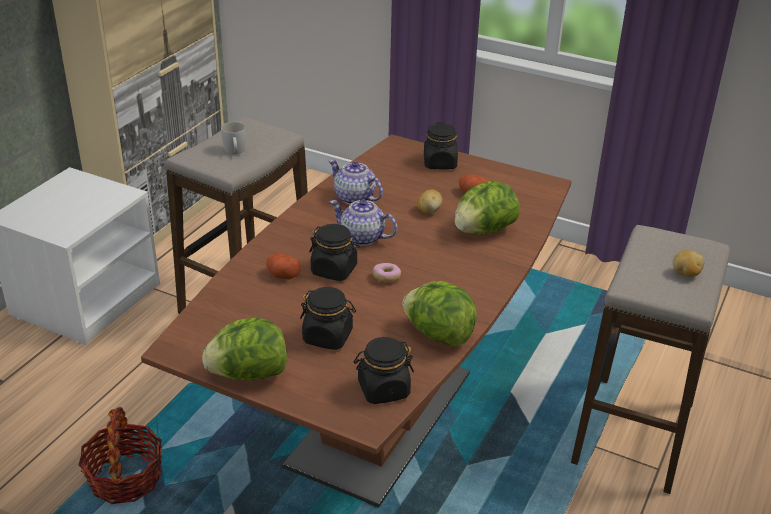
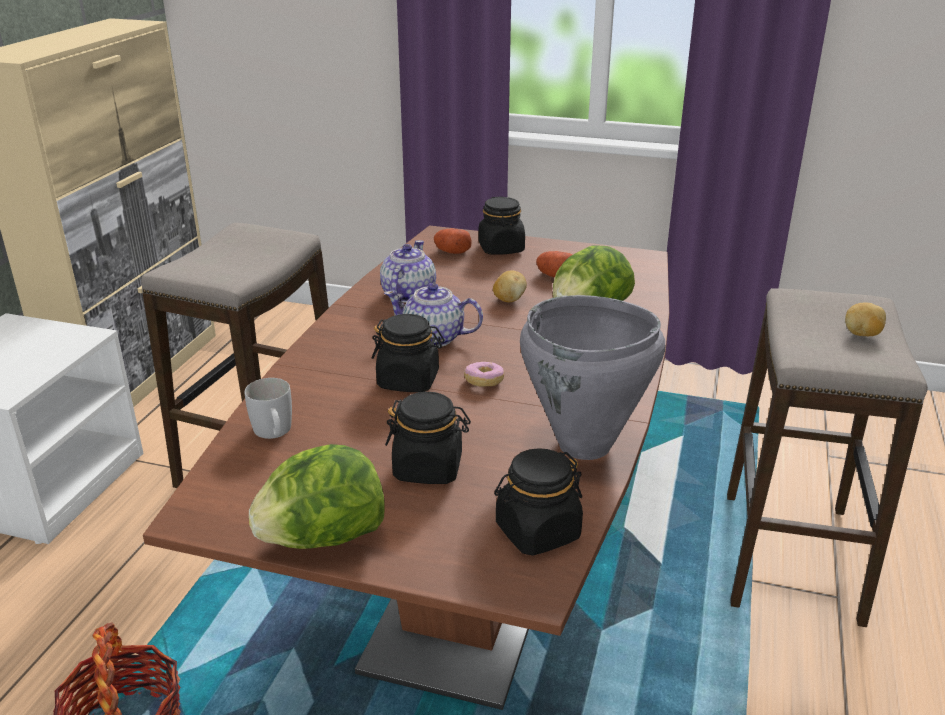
camera: 10 degrees left, 5 degrees down
(235, 152) = (234, 259): white mug -> white mug (274, 433)
(282, 275) = (337, 395): potato -> potato (451, 251)
(355, 198) = (407, 295): teapot -> teapot turned 75 degrees clockwise
(438, 335) = (585, 445): lettuce -> grey cooking pot

